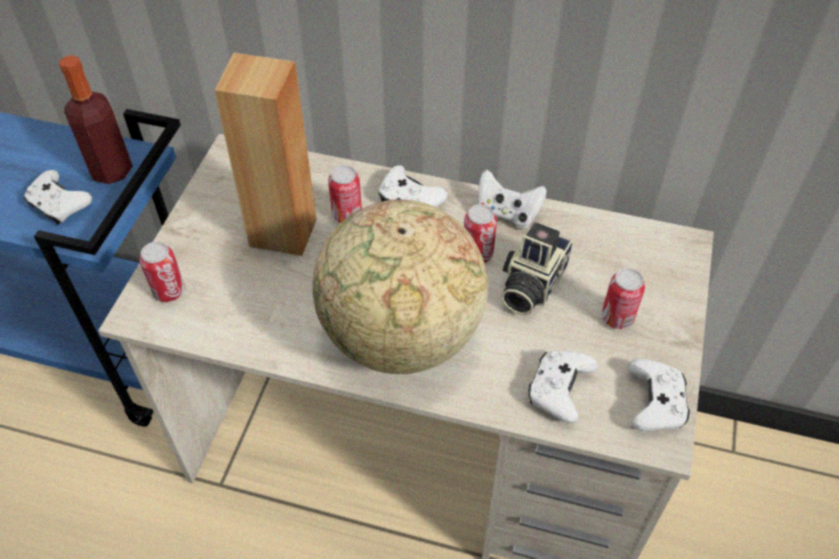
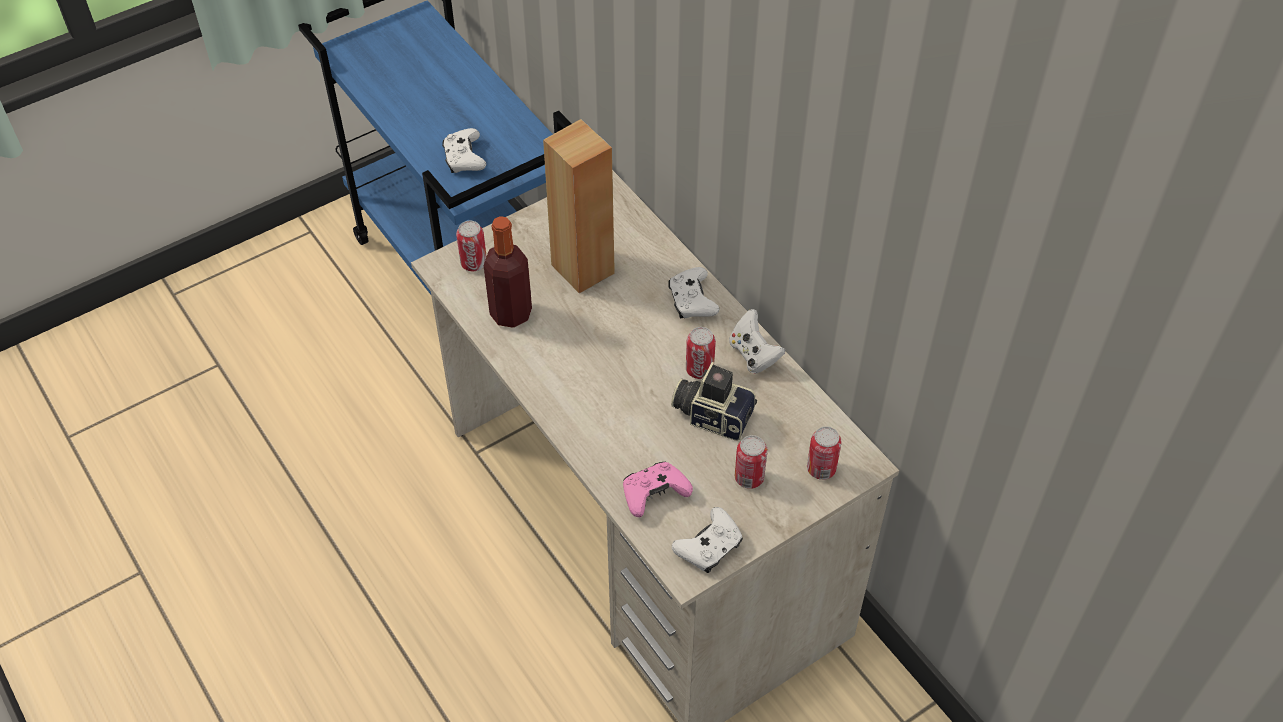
camera: 40 degrees right, 0 degrees up
(111, 170) = (518, 152): bottle -> bottle (511, 313)
(347, 215) = (638, 283): can -> can (821, 469)
(401, 336) = (588, 390): globe -> none
(530, 284) = (713, 414): camera -> camera turned 45 degrees clockwise
(559, 390) = (654, 494): white game controller -> pink game controller

